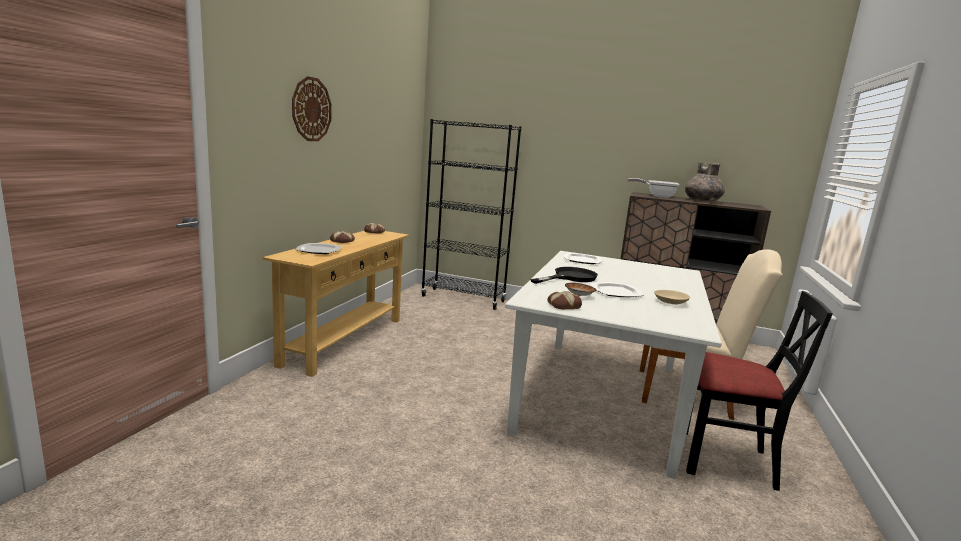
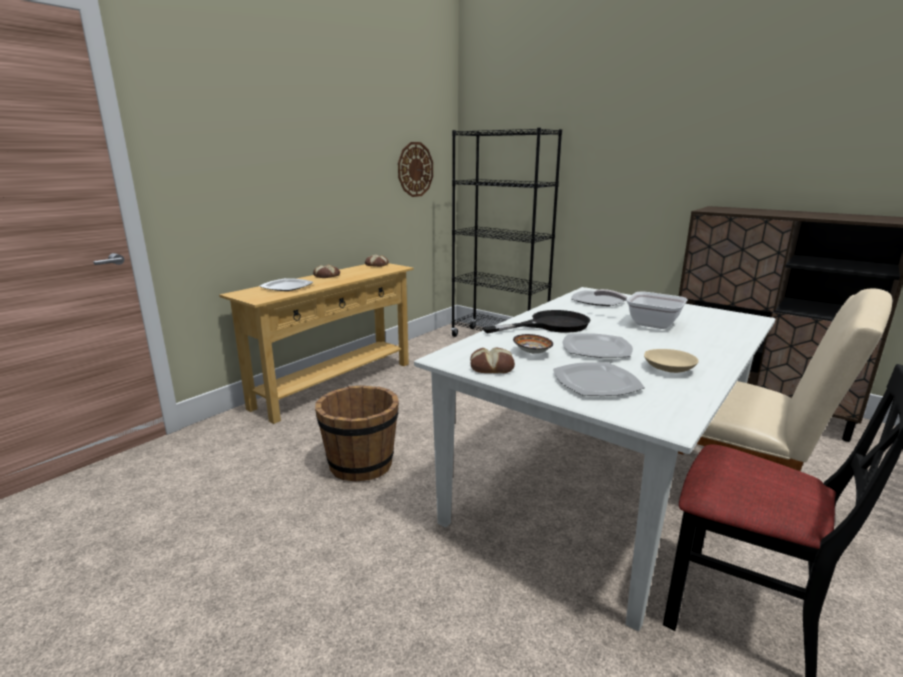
camera: 20 degrees right, 5 degrees up
(311, 109) = (279, 129): wall clock -> wall clock (415, 169)
(416, 401) = (361, 464): none -> brown bucket
(638, 312) = (596, 383): none -> plate
(657, 196) = (737, 210): frying pan -> frying pan (646, 323)
(702, 201) = (808, 214): grey vase -> none

